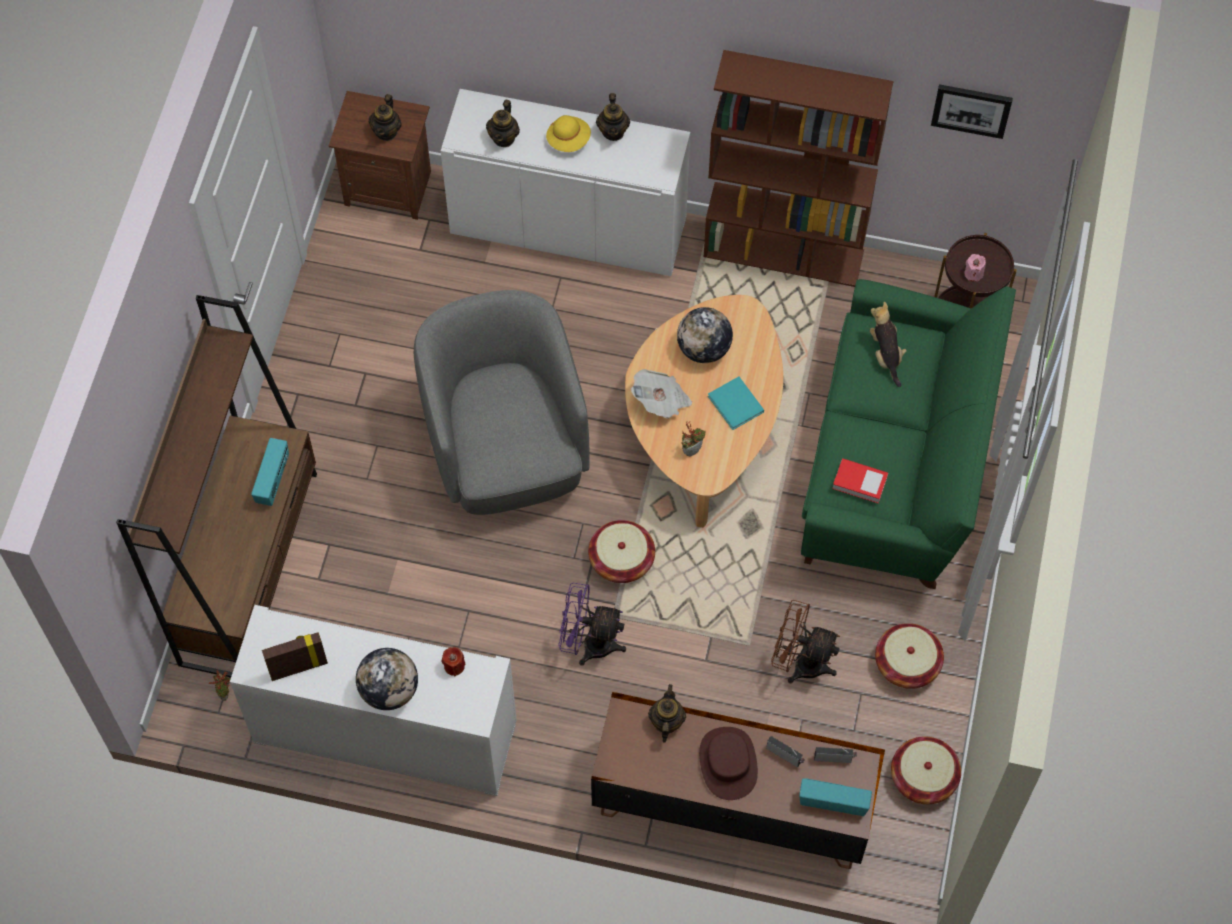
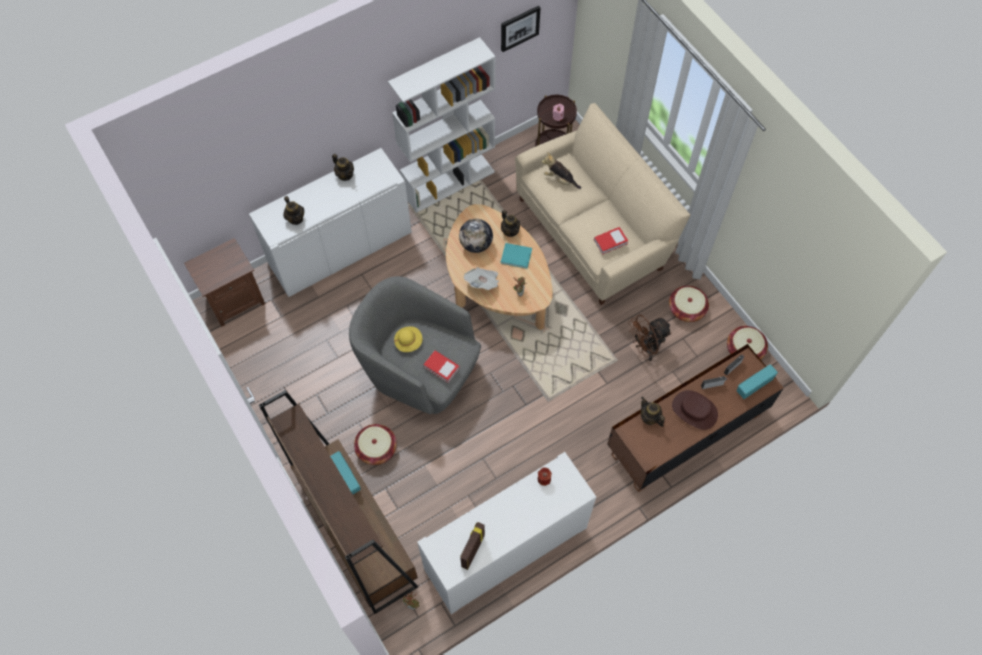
camera: 45 degrees left, 0 degrees up
(386, 131) = (225, 266): teapot -> teapot (510, 231)
(389, 690) = (527, 519): globe -> none
(502, 455) = (441, 367): none -> book
(568, 140) = (328, 195): yellow hat -> yellow hat (408, 342)
(589, 643) = (551, 422): purple fan -> none
(621, 560) = (524, 373): basket -> basket (376, 448)
(784, 253) = (449, 183): brown bookcase -> white bookcase
(895, 466) = (592, 232): green sofa -> beige sofa

